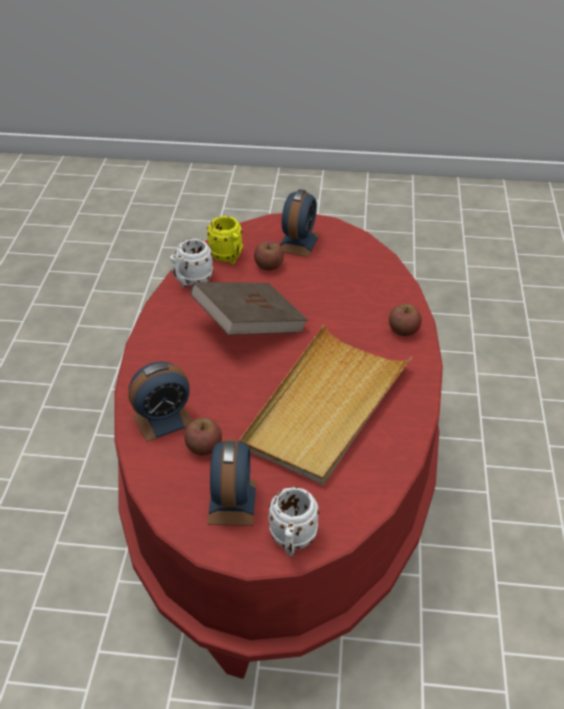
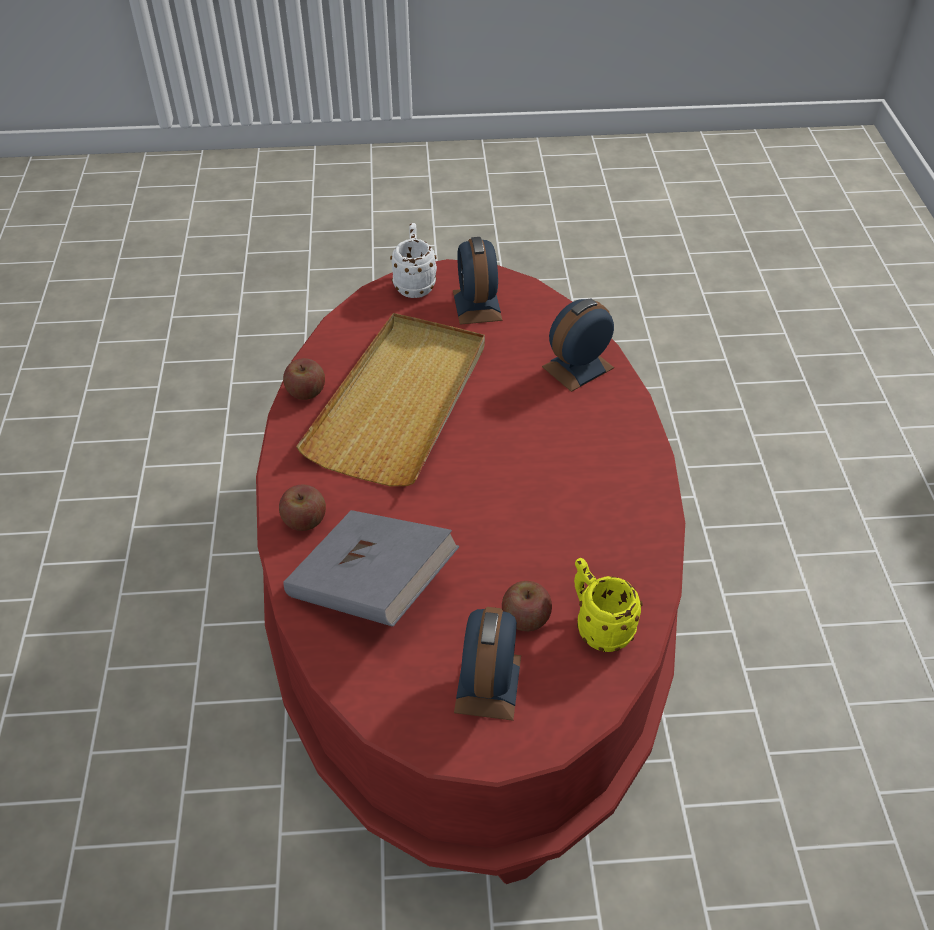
camera: 170 degrees right, 5 degrees up
(191, 281) = (636, 566): white mug -> none
(204, 447) = (522, 346): apple -> apple (306, 392)
(249, 326) = (521, 497): brown book -> none
(359, 289) = (372, 589): none -> grey book

